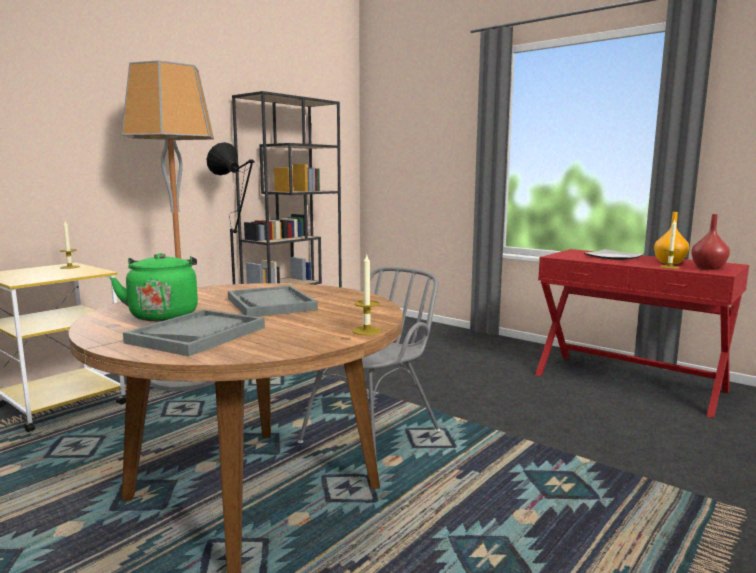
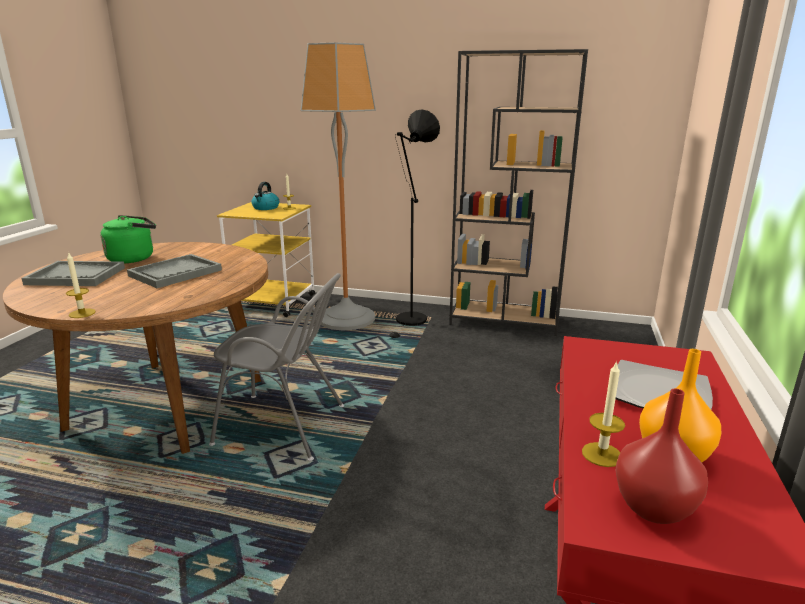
camera: 65 degrees right, 10 degrees up
(38, 272) = (265, 208): none -> kettle

